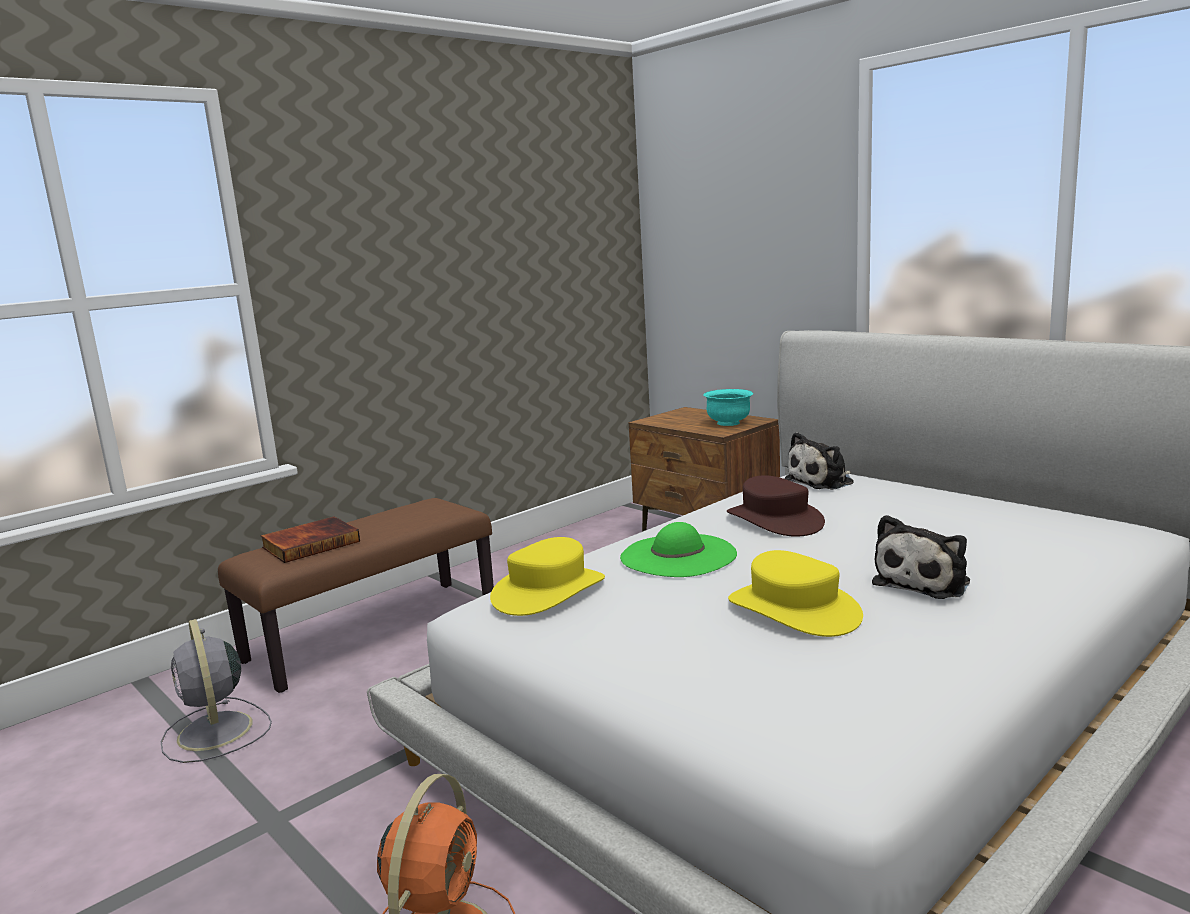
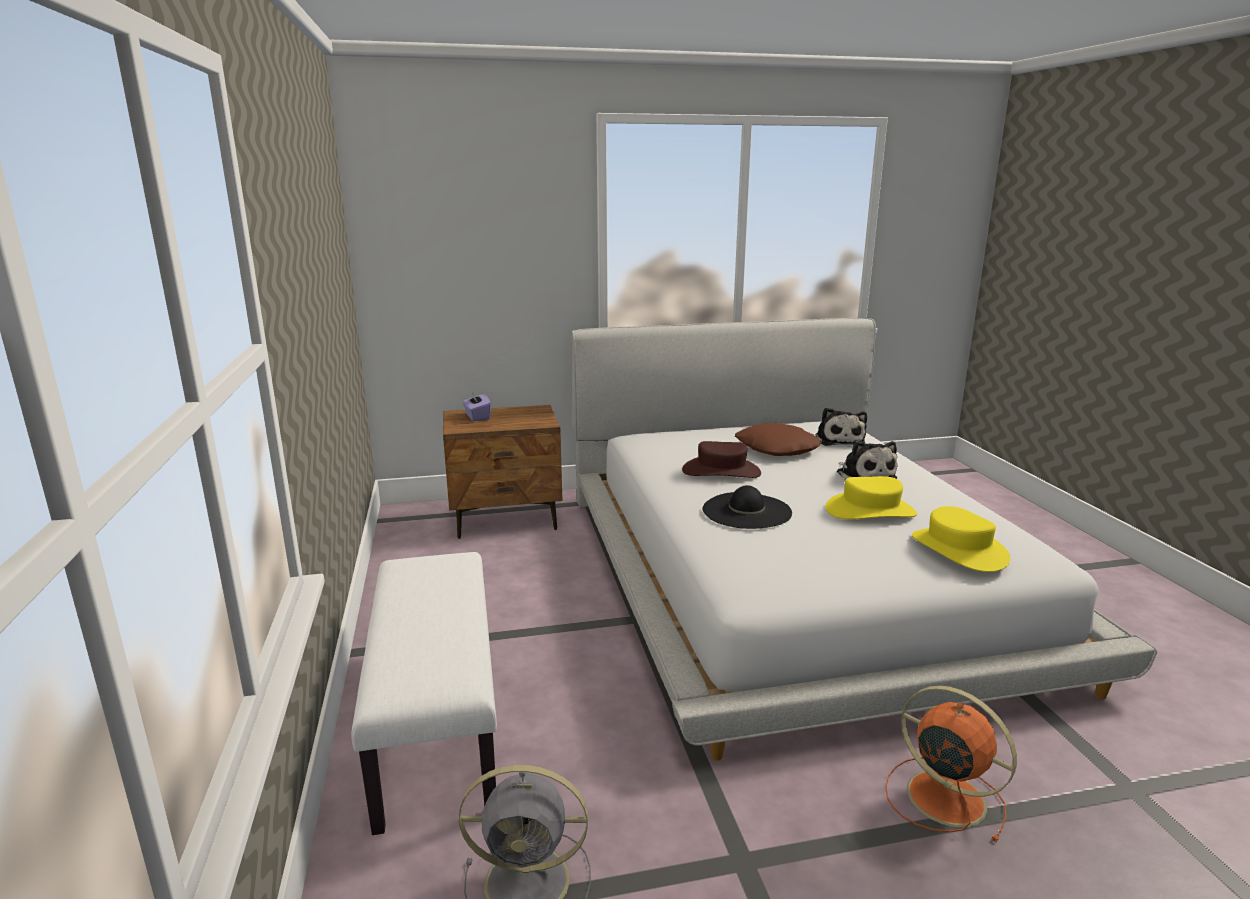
camera: 60 degrees left, 5 degrees up
(311, 544) = (427, 646): book -> none
(373, 632) = (435, 721): brown bench -> white bench
(548, 591) = (757, 563): yellow hat -> yellow hat (958, 549)
(678, 555) = (747, 511): green hat -> black hat
(690, 416) = (477, 417): none -> purple tissue box
(728, 423) = (527, 416): turquoise bowl -> none
(822, 481) = (666, 441): plush toy -> plush toy (839, 440)
(915, 522) = (776, 448): none -> brown pillow

